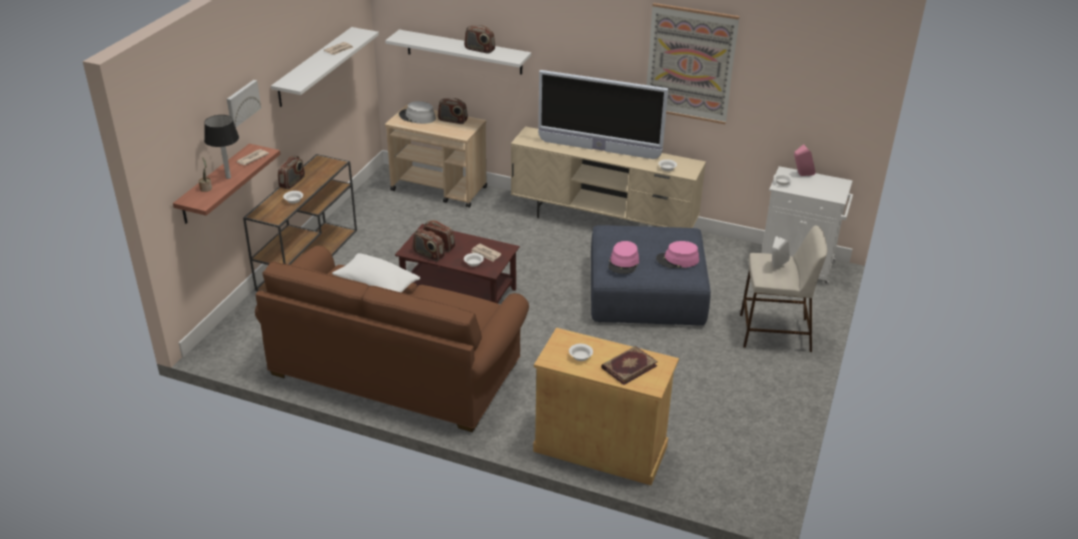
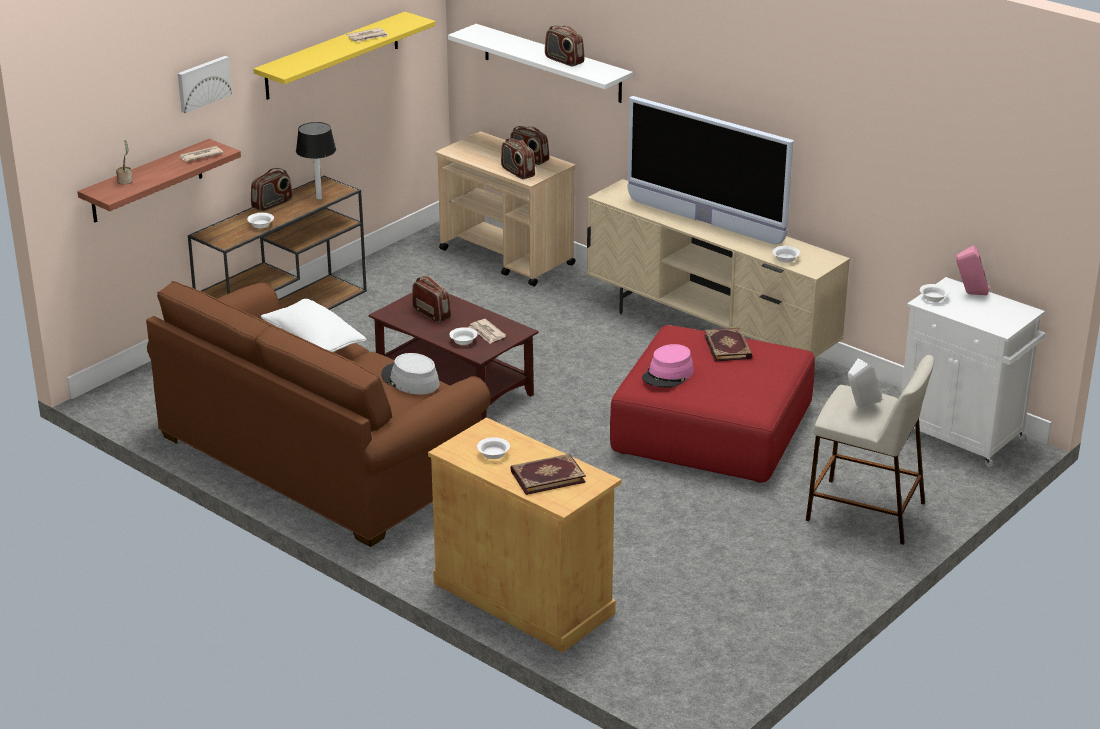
camera: 20 degrees right, 5 degrees down
(228, 177) = (158, 173): table lamp -> table lamp (318, 198)
(314, 67) = (332, 56): white shelf -> yellow shelf
(417, 117) = (484, 149): grey hat -> grey hat (410, 380)
(428, 255) = (411, 322): radio -> radio (517, 172)
(647, 292) = (713, 430): blue ottoman -> red ottoman
(649, 235) = (728, 347): none -> book
(677, 260) = (747, 383): pink hat -> none
(690, 64) = (829, 109): picture -> none

